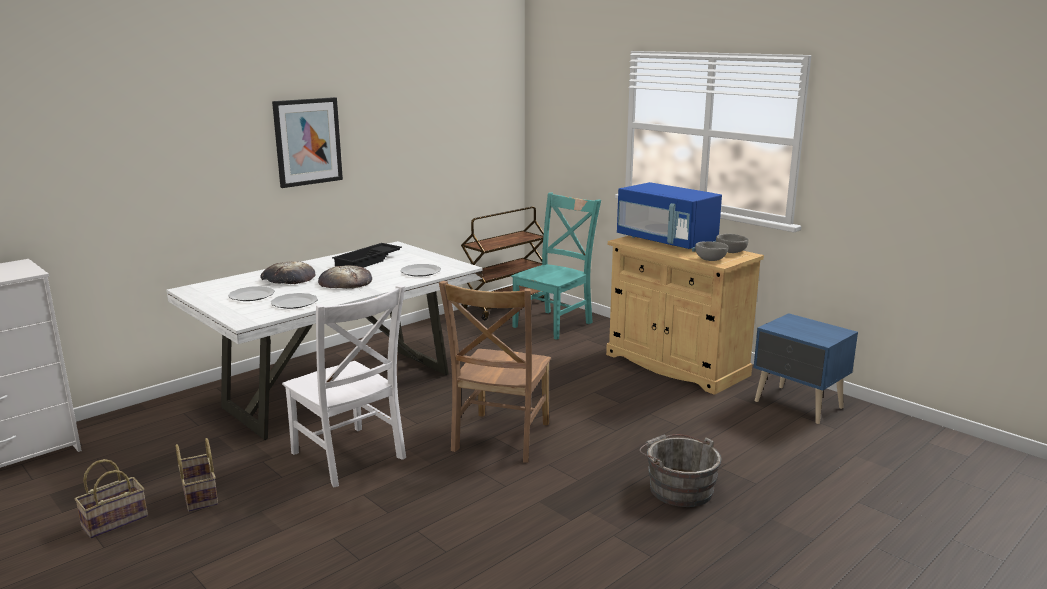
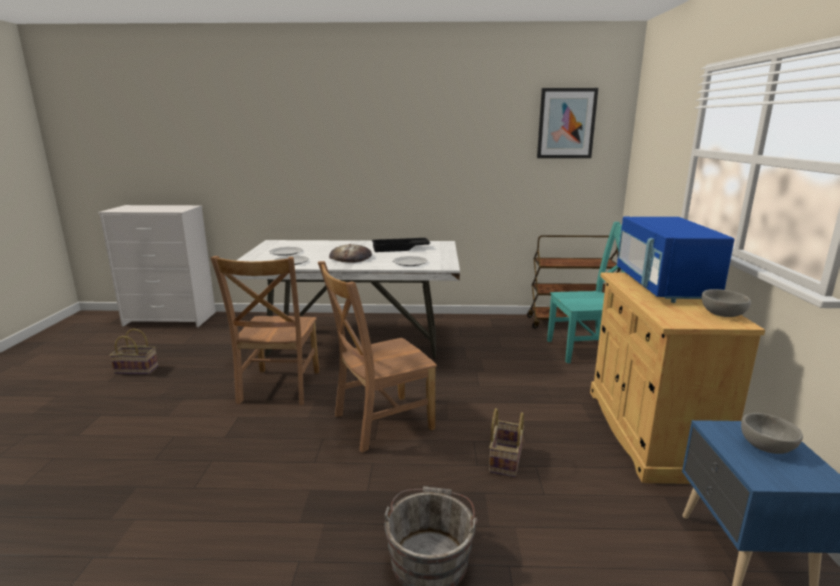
camera: 45 degrees right, 0 degrees up
(198, 495) = (184, 373): basket -> basket (504, 459)
(288, 278) = (330, 248): bread -> none
(307, 141) = (395, 151): picture -> picture (566, 123)
(350, 457) = (278, 388): white chair -> brown chair
(710, 260) = (669, 315): grey bowl -> grey bowl (765, 446)

